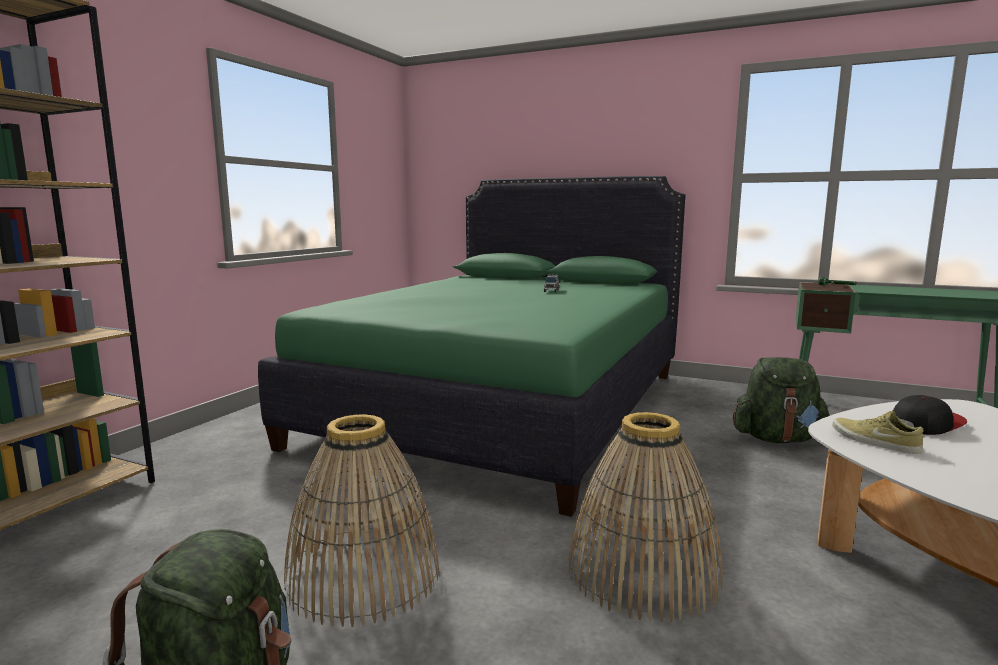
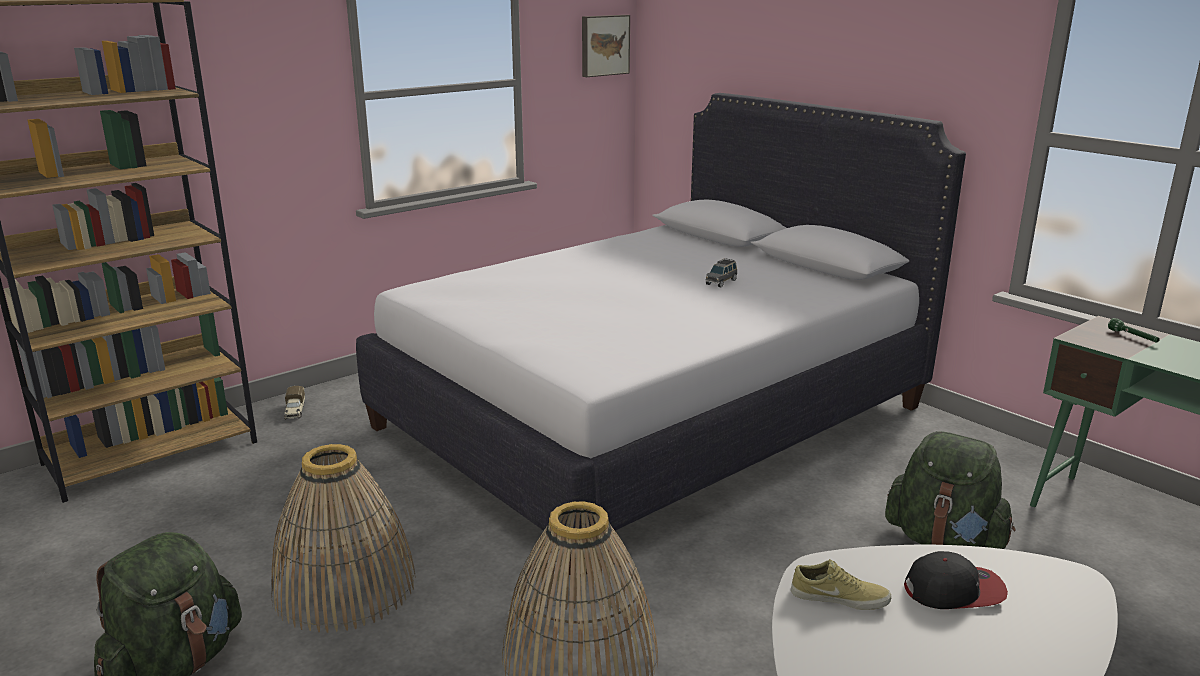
camera: 25 degrees right, 10 degrees up
(178, 452) = (295, 412): none -> toy truck
(387, 151) = (604, 45): none -> picture
(505, 406) = (652, 416): green bed -> white bed
(874, 441) = (839, 597): beige shoe -> beige shoe turned 120 degrees clockwise

